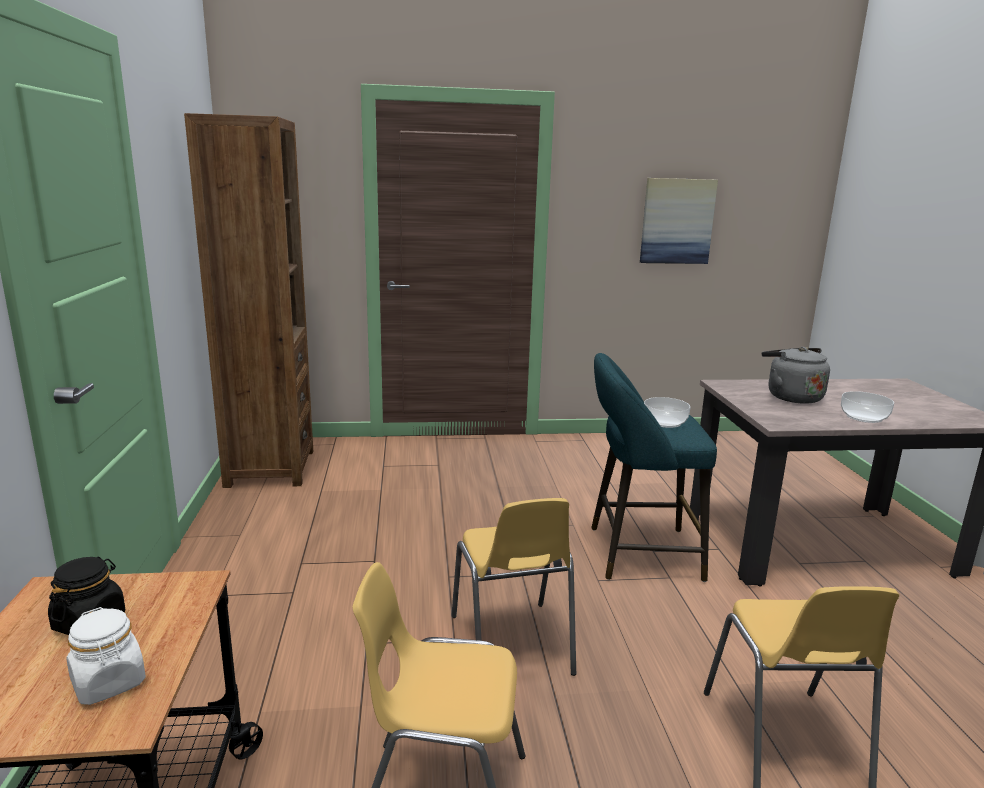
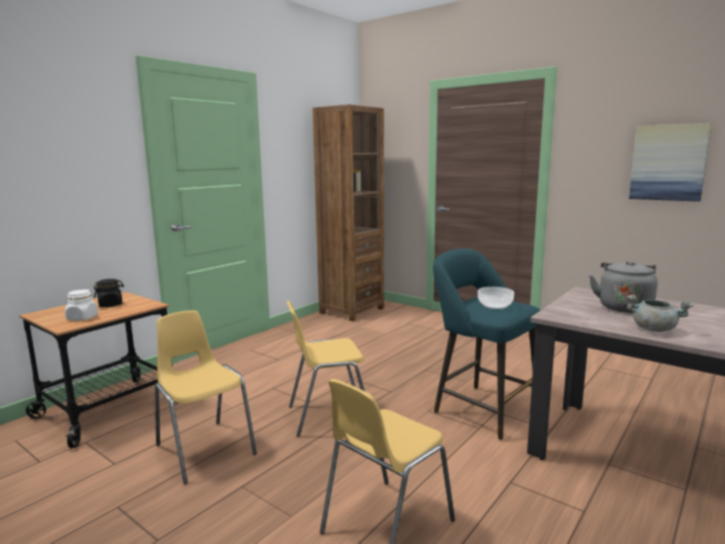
camera: 45 degrees right, 5 degrees down
(511, 645) = (328, 416): yellow chair -> yellow chair turned 45 degrees clockwise
(863, 417) = (654, 329): bowl -> grey cooking pot

